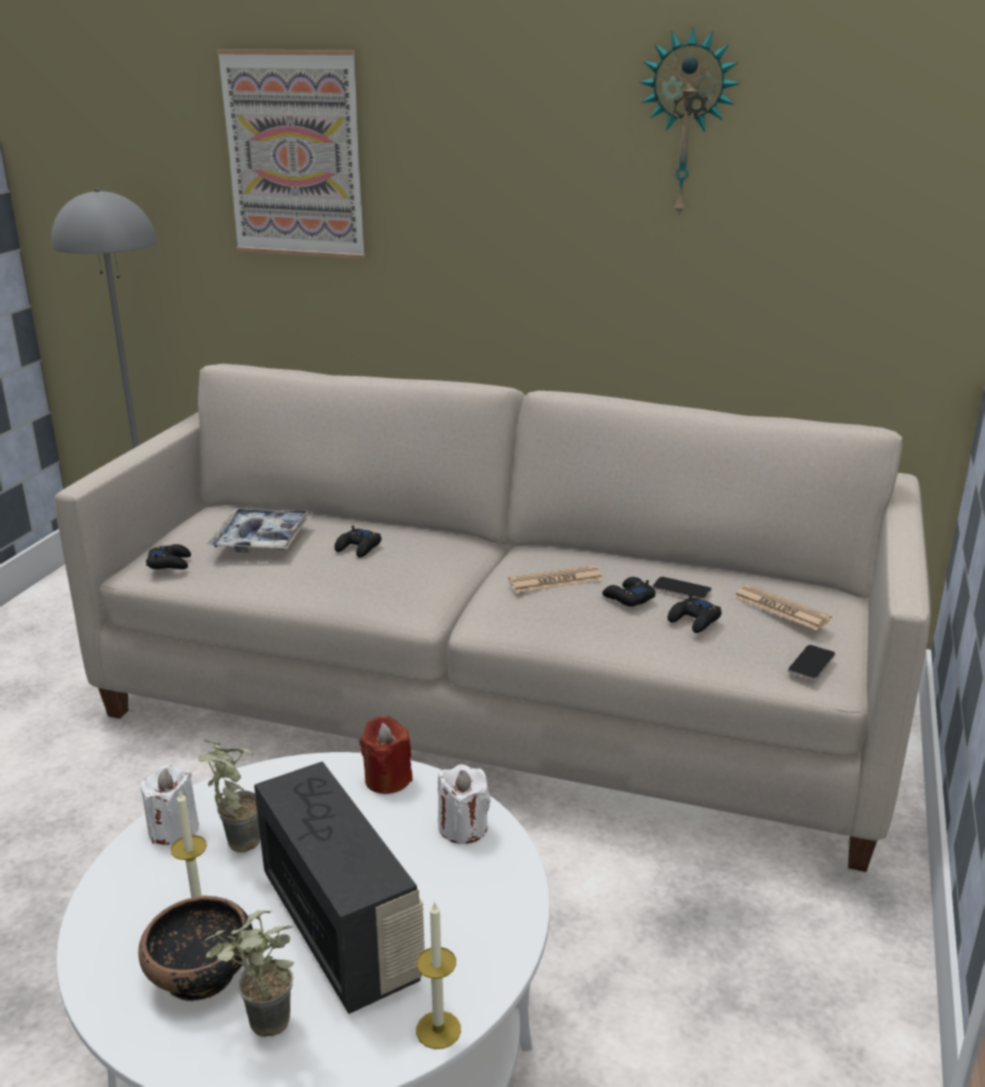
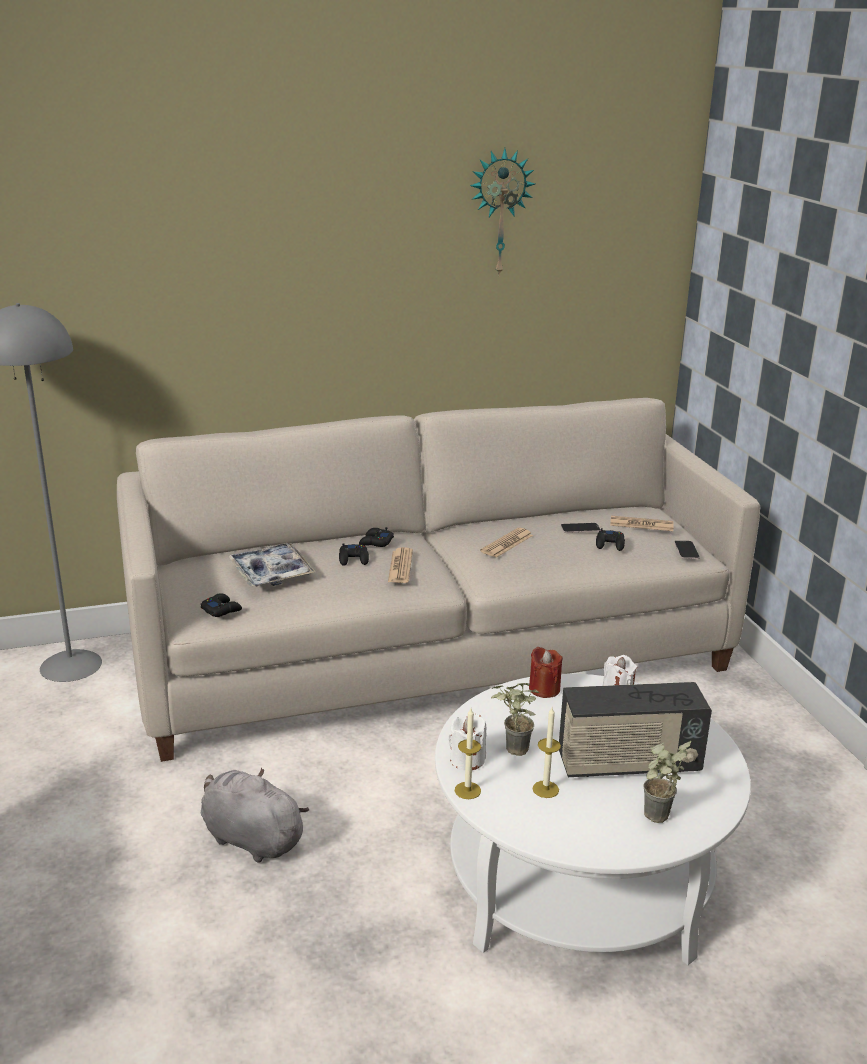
camera: 35 degrees left, 0 degrees up
(77, 830) = (250, 838): none -> grey plush toy
(201, 975) = (594, 814): bowl -> none
(294, 155) = (189, 255): picture -> none
(341, 928) = (628, 764): radio -> radio turned 150 degrees clockwise
(393, 570) = (400, 566): none -> newspaper
(438, 1030) = (731, 782): candle -> candle (467, 790)
(628, 598) = (561, 542): black game controller -> black game controller (376, 542)

